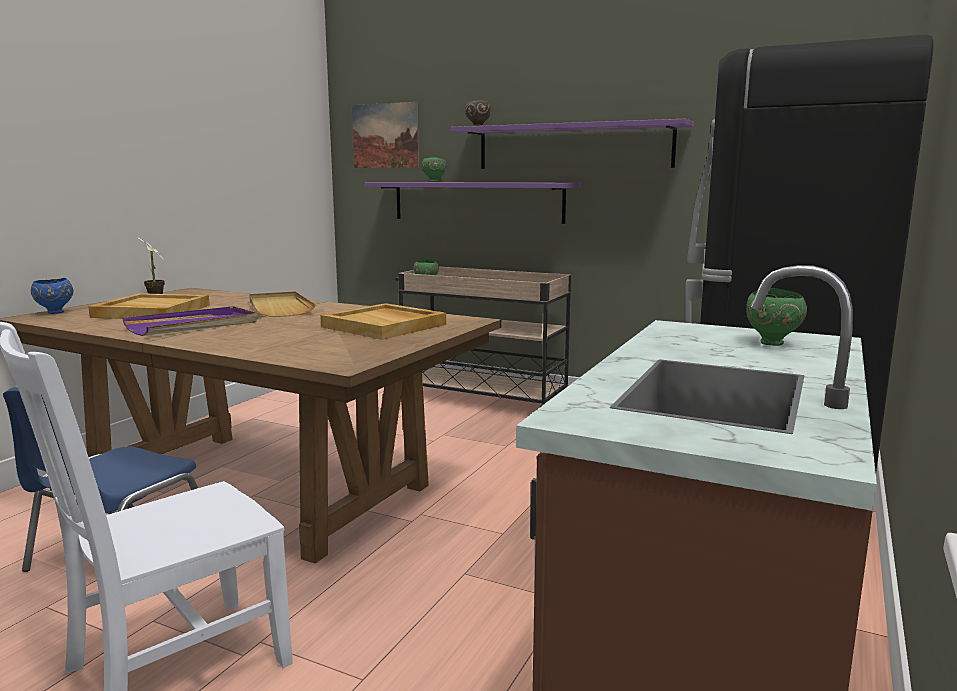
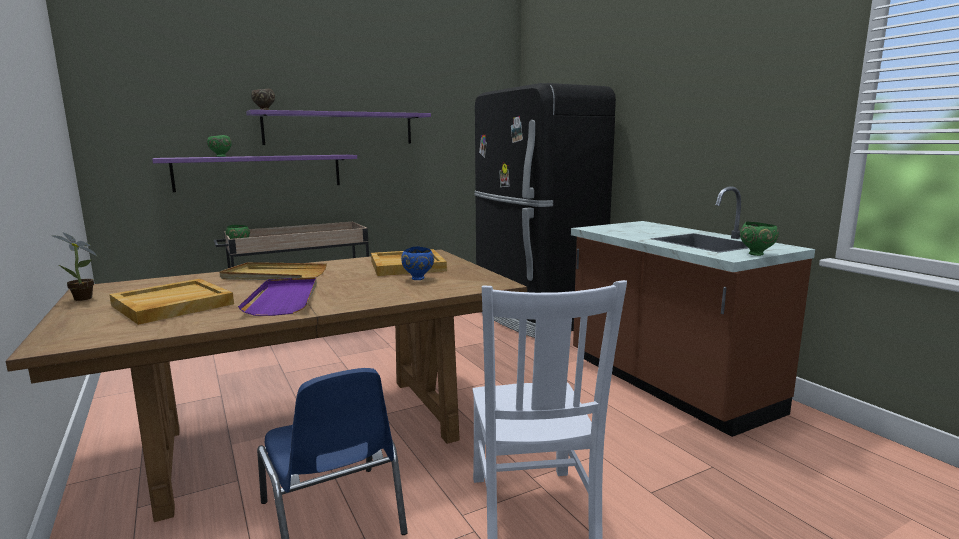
camera: 55 degrees left, 0 degrees up
(54, 312) = (56, 335): blue bowl -> blue bowl (418, 279)
(385, 136) = (148, 113): picture -> none
(772, 343) = (640, 227): green bowl -> green bowl (757, 254)

